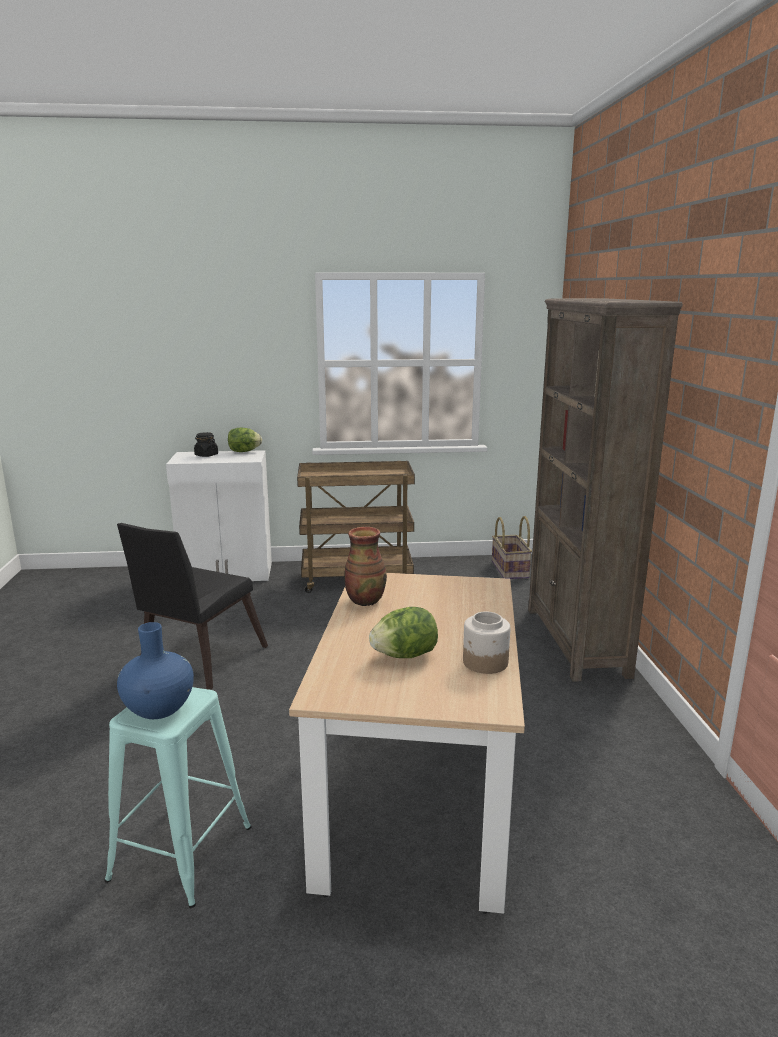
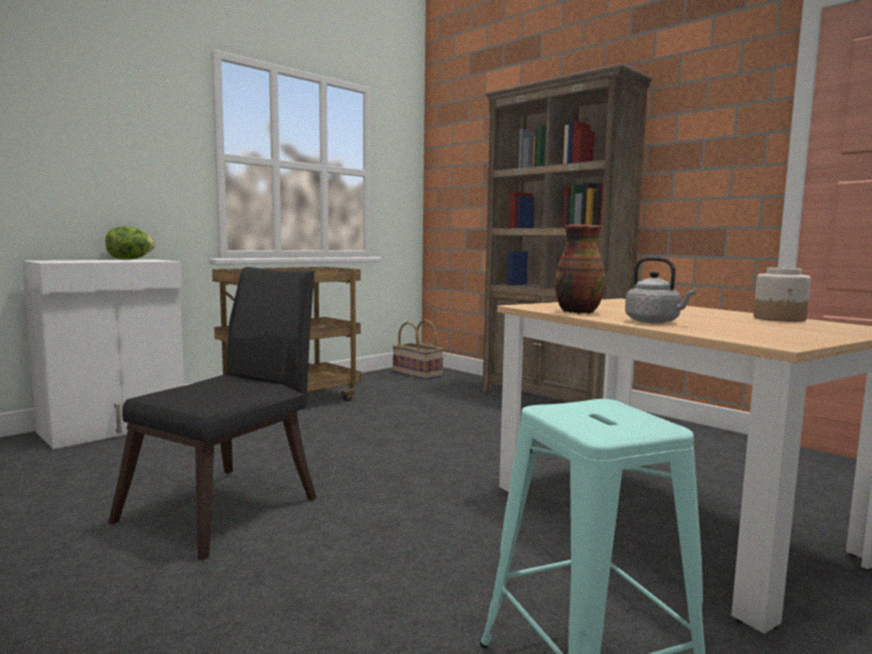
camera: 40 degrees left, 10 degrees down
(158, 708) = (603, 420): blue vase -> none
(198, 662) = (230, 506): black chair -> black chair turned 135 degrees counterclockwise
(206, 455) = (83, 260): black jar -> none
(359, 635) = (655, 322): none -> grey kettle
(405, 655) = (727, 323): lettuce -> none

